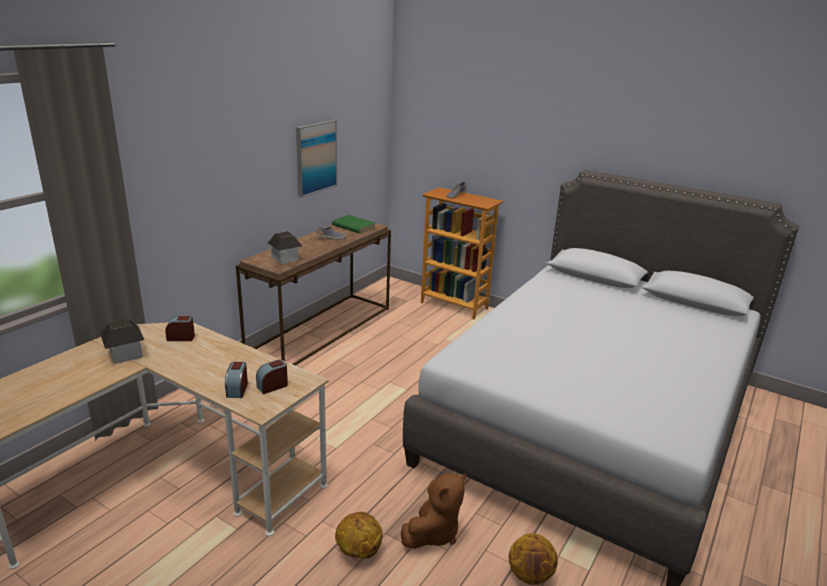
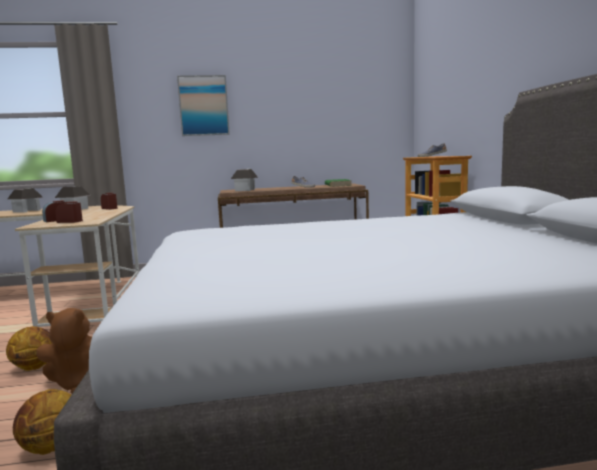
camera: 50 degrees right, 15 degrees down
(42, 382) = (27, 211): none -> toy house
(316, 157) = (311, 125): picture -> picture (204, 106)

